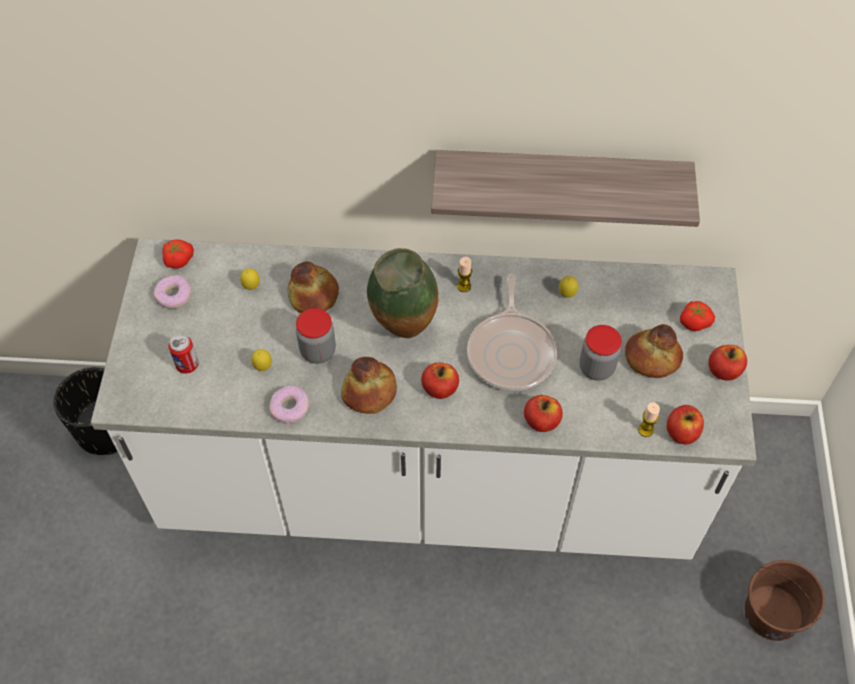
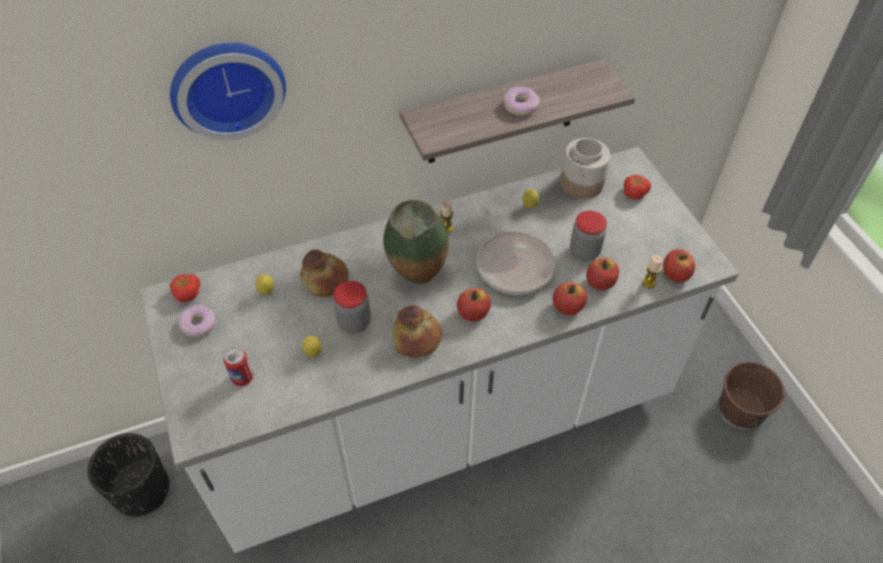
camera: 25 degrees left, 5 degrees down
(250, 78) = (227, 86): none -> wall clock
(290, 408) = (356, 377): donut -> donut (521, 106)
(642, 288) = (582, 183): none -> jar
(651, 358) = (620, 230): bread -> none
(724, 371) = (676, 219): apple -> apple (600, 283)

